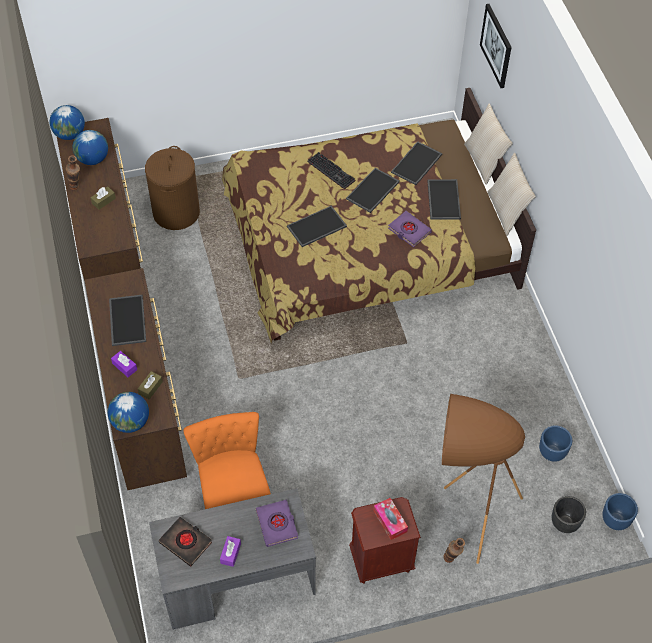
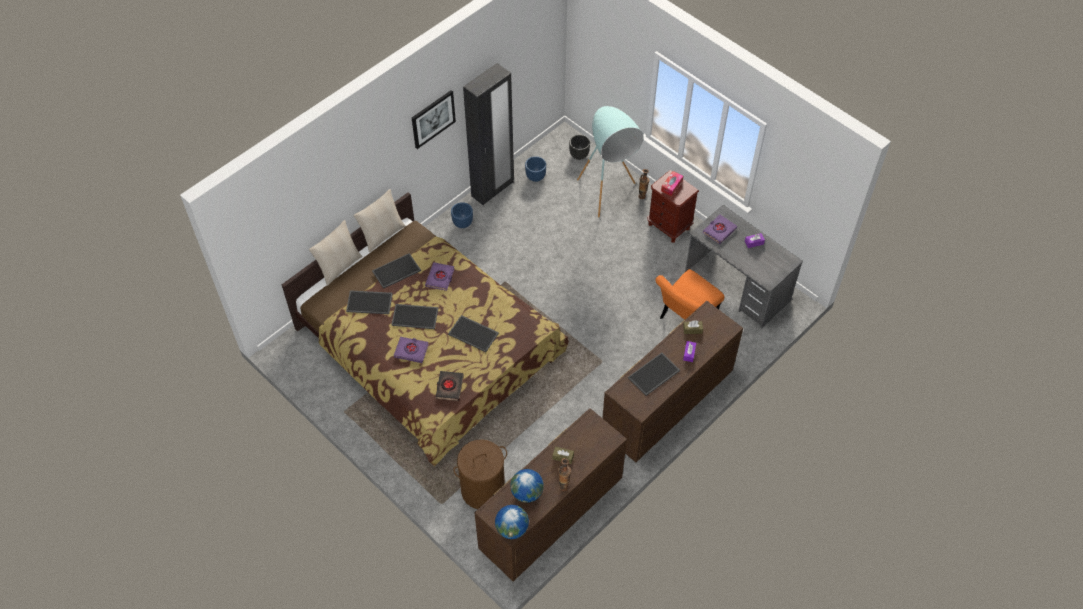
camera: 120 degrees left, 0 degrees up
(130, 422) = (724, 325): globe -> none
(186, 542) = (766, 266): black book -> black book (449, 387)
(332, 171) = (411, 351): keyboard -> purple book
(464, 512) = (607, 201): brown floor lamp -> turquoise floor lamp
(496, 45) = (288, 219): picture -> picture (433, 119)
(556, 397) = (493, 189): none -> black wardrobe
(615, 520) = (559, 135): blue planter -> blue planter (462, 223)

